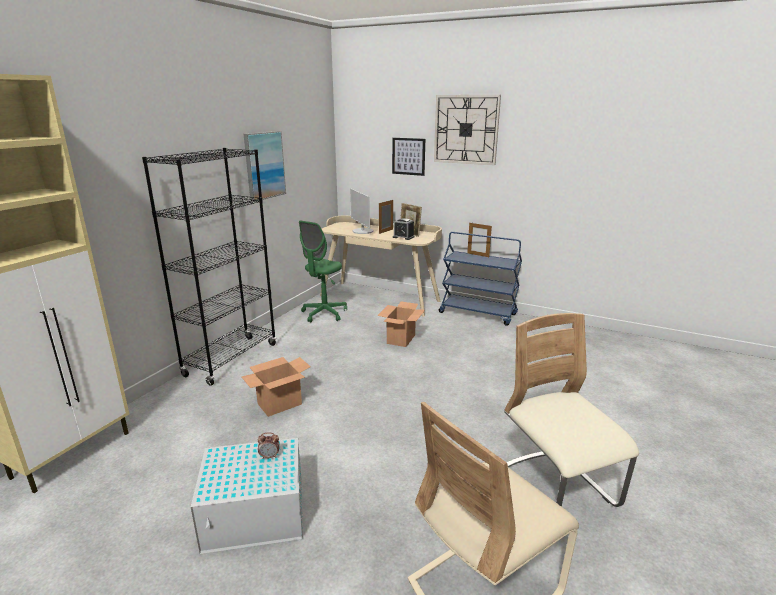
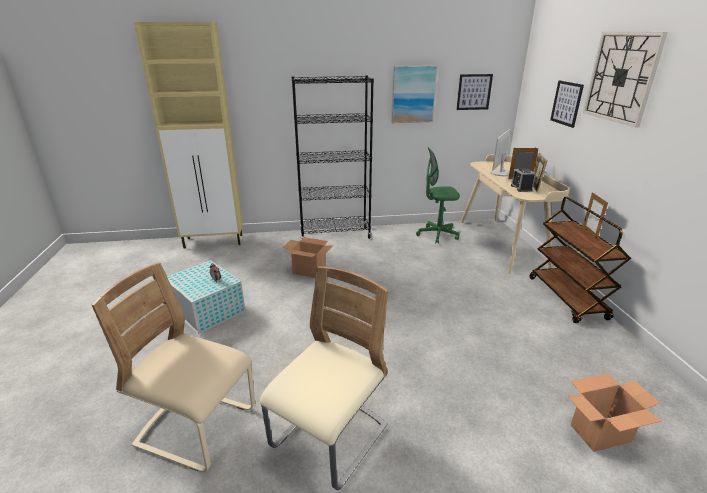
camera: 55 degrees right, 5 degrees up
(308, 157) = (474, 92): none -> picture
(401, 339) = (452, 279): cardboard box -> cardboard box (600, 433)
(478, 313) = (567, 298): blue cart -> brown cart

